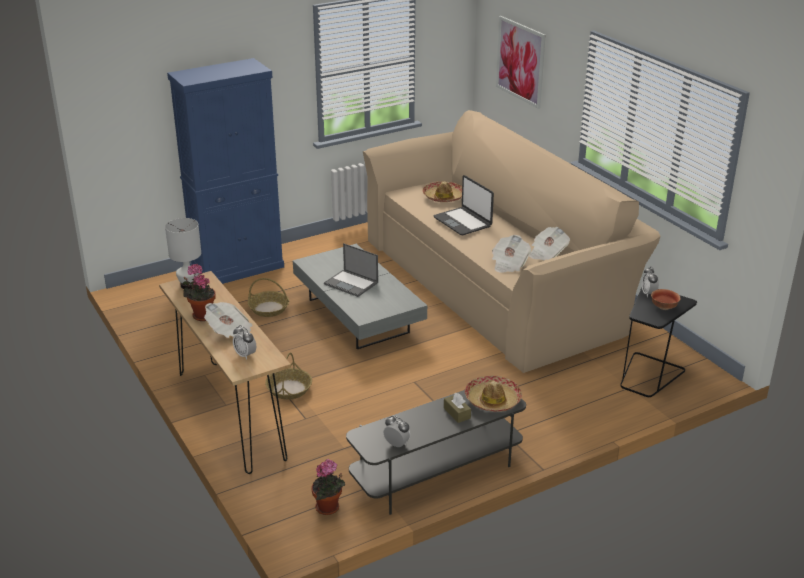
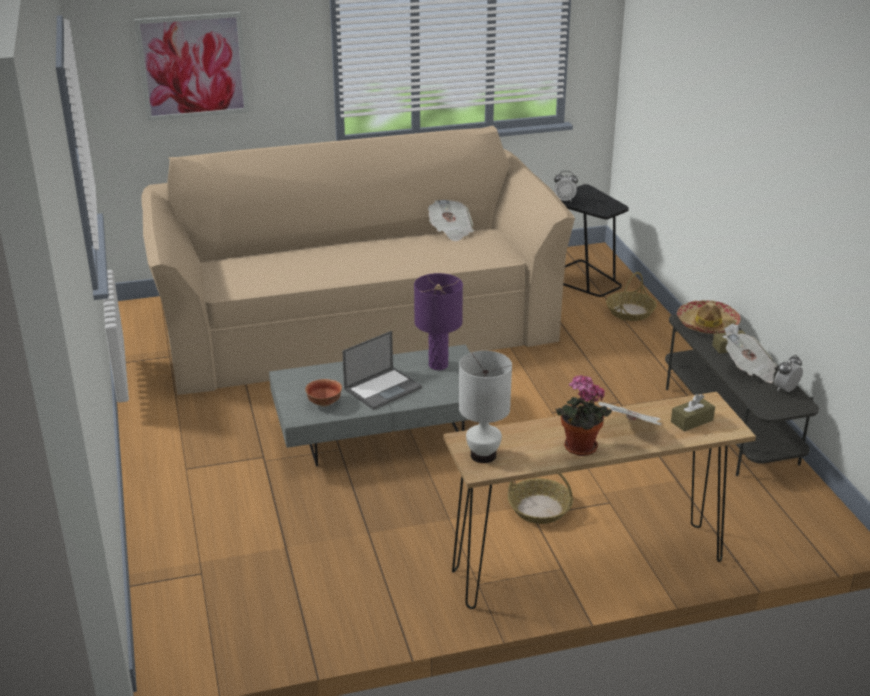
camera: 75 degrees left, 0 degrees up
(238, 268) = (172, 525): blue cabinet -> none
(245, 355) = (692, 421): alarm clock -> brown tissue box
(268, 309) = (320, 506): basket -> basket (630, 312)
(329, 508) = (789, 504): potted plant -> none
(391, 298) = (438, 365): none -> purple table lamp
(443, 197) = (261, 264): hat -> none
(463, 222) = (346, 261): laptop -> none
(509, 264) = (463, 255): newspaper -> newspaper (749, 370)
(664, 307) = (593, 199): bowl -> bowl (323, 402)

